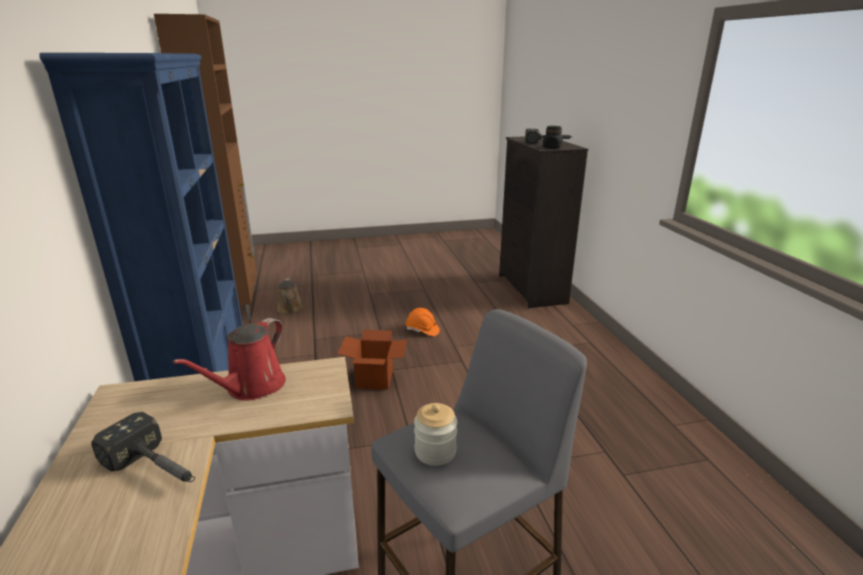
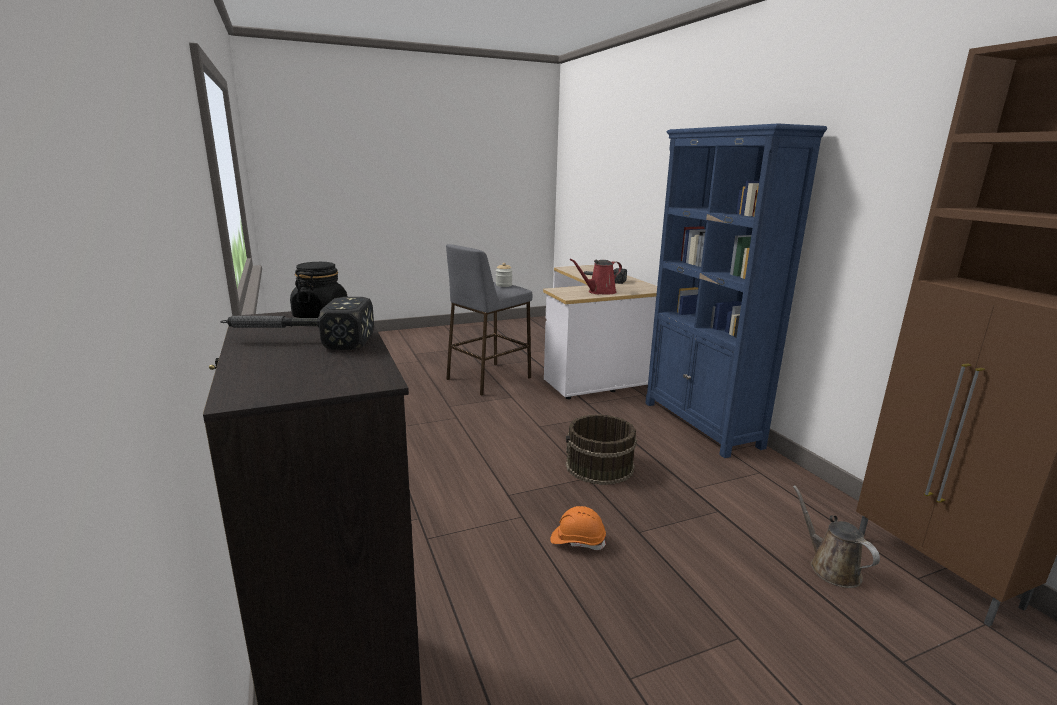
camera: 170 degrees right, 5 degrees down
(251, 387) = (599, 292): red watering can -> red watering can turned 135 degrees counterclockwise
(374, 379) = (599, 467): cardboard box -> brown bucket

